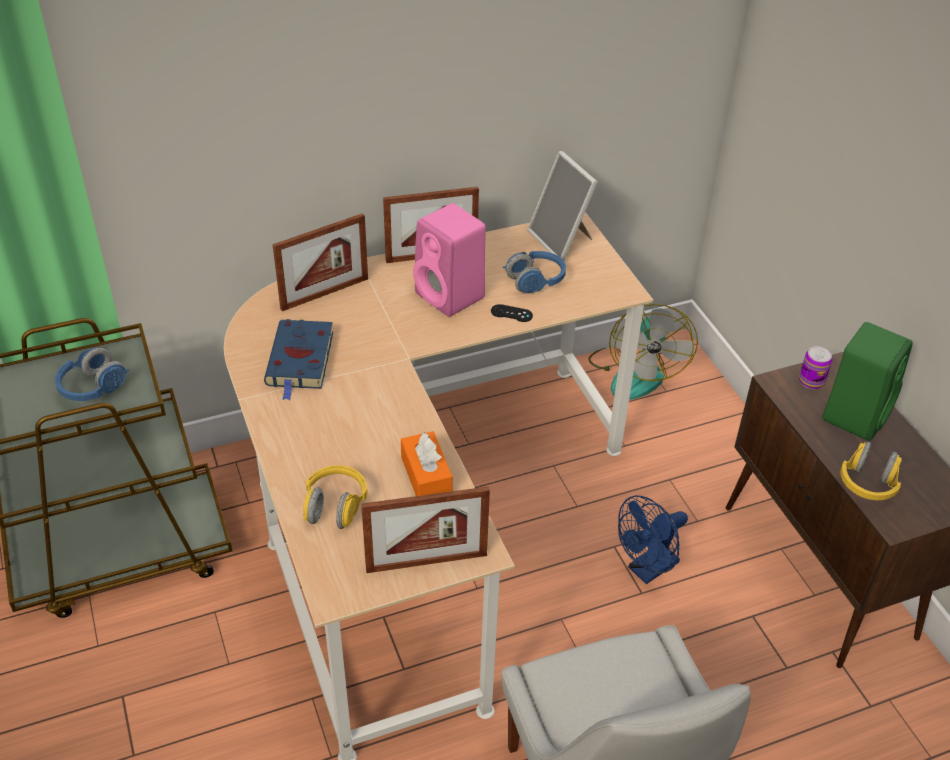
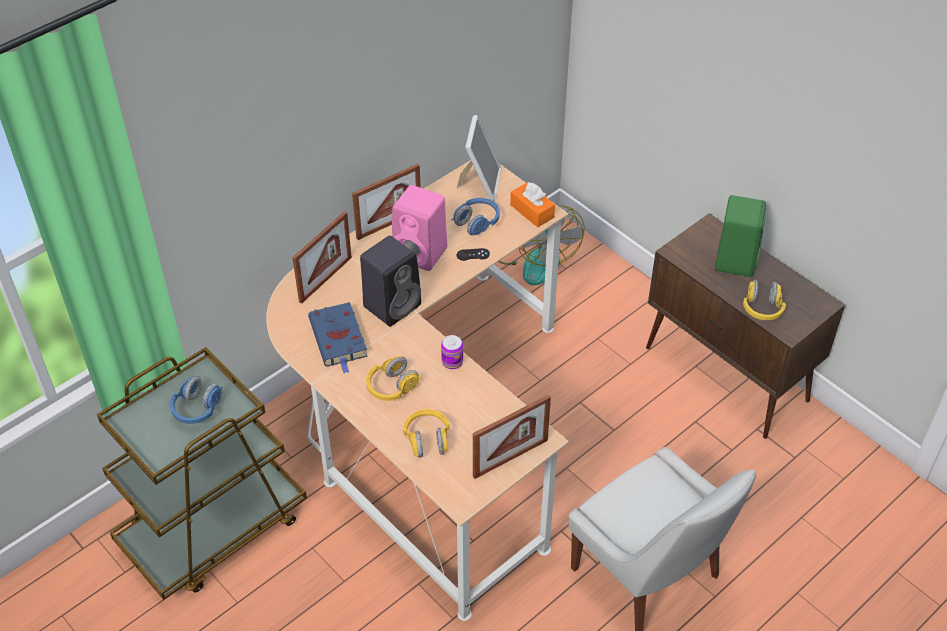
camera: 20 degrees left, 5 degrees up
(329, 432) = (392, 387): none -> yellow headphones
(385, 341) = (393, 304): none -> black speaker
(426, 476) = (478, 398): orange tissue box -> orange tissue box (532, 211)
(562, 241) = (480, 183): picture frame -> picture frame turned 120 degrees counterclockwise
(647, 570) = (611, 412): blue fan -> none
(811, 381) = (696, 243): can -> can (452, 362)

